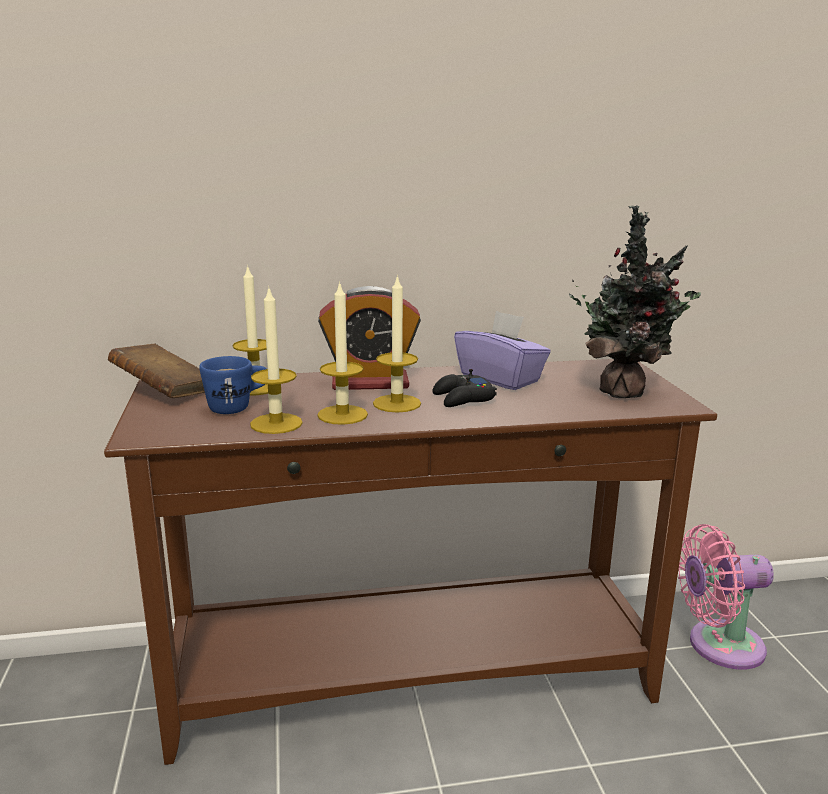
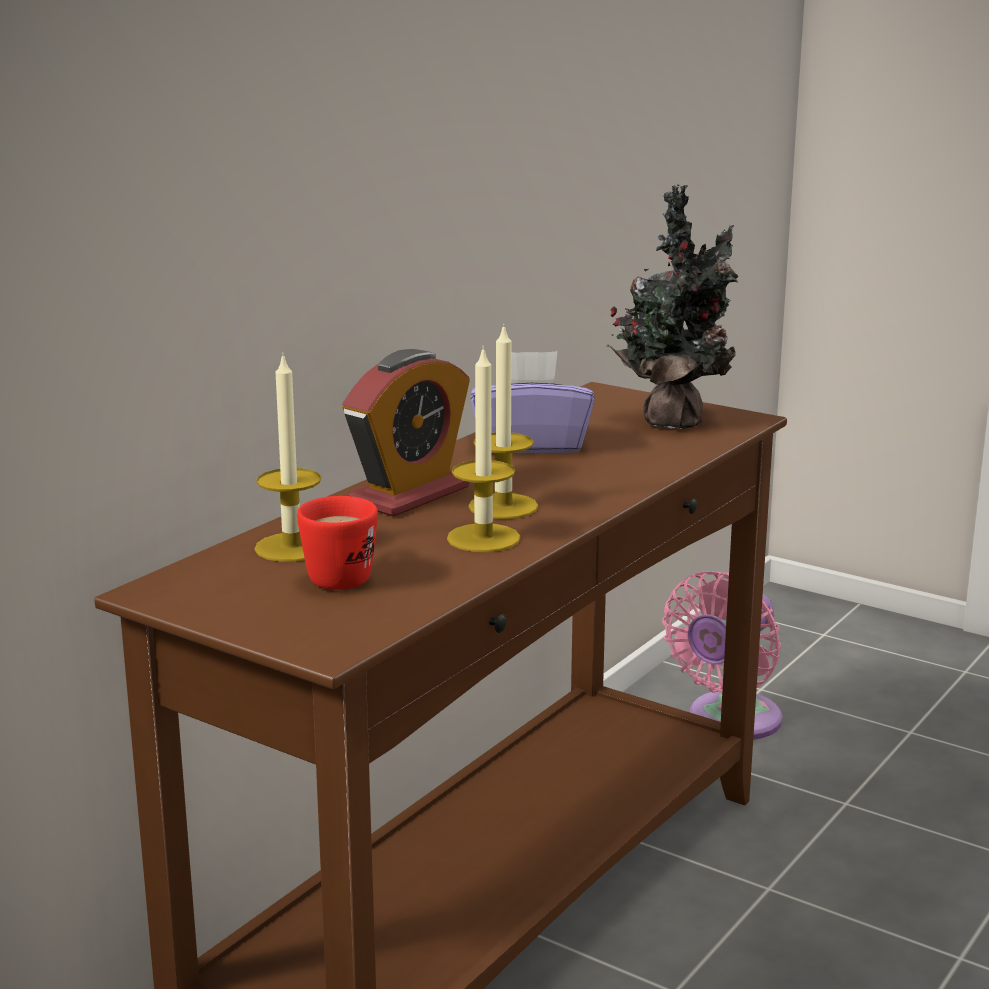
camera: 45 degrees left, 0 degrees up
(164, 392) = (191, 595): brown book -> none
(238, 407) = (343, 575): blue mug -> red mug
(276, 423) = (442, 573): candle -> none
(463, 398) = (552, 478): black game controller -> none

